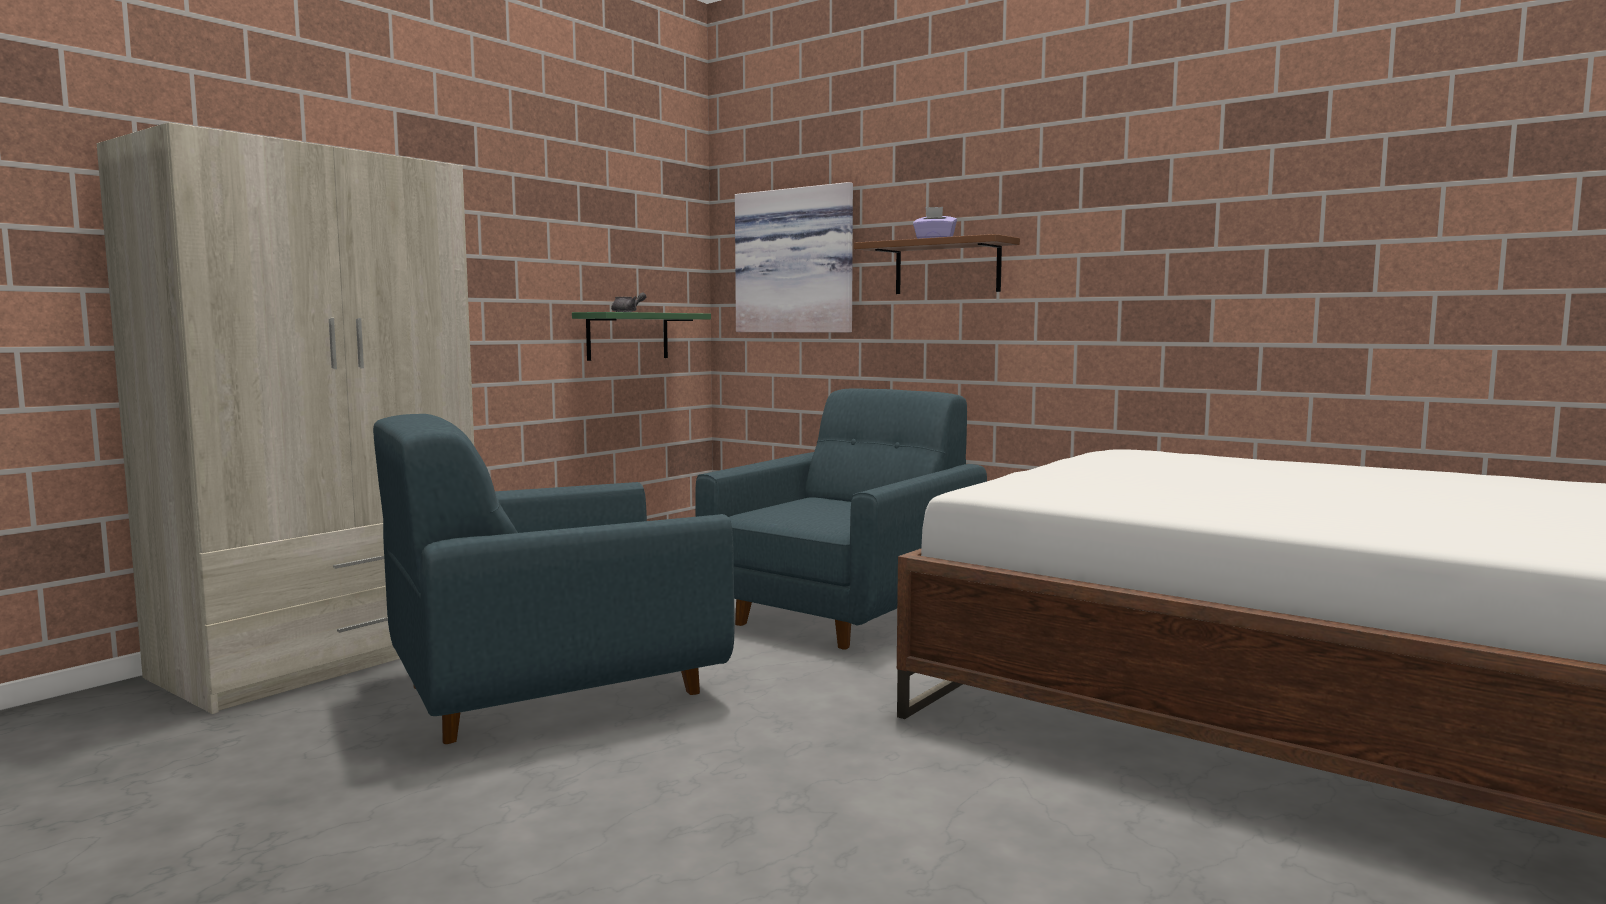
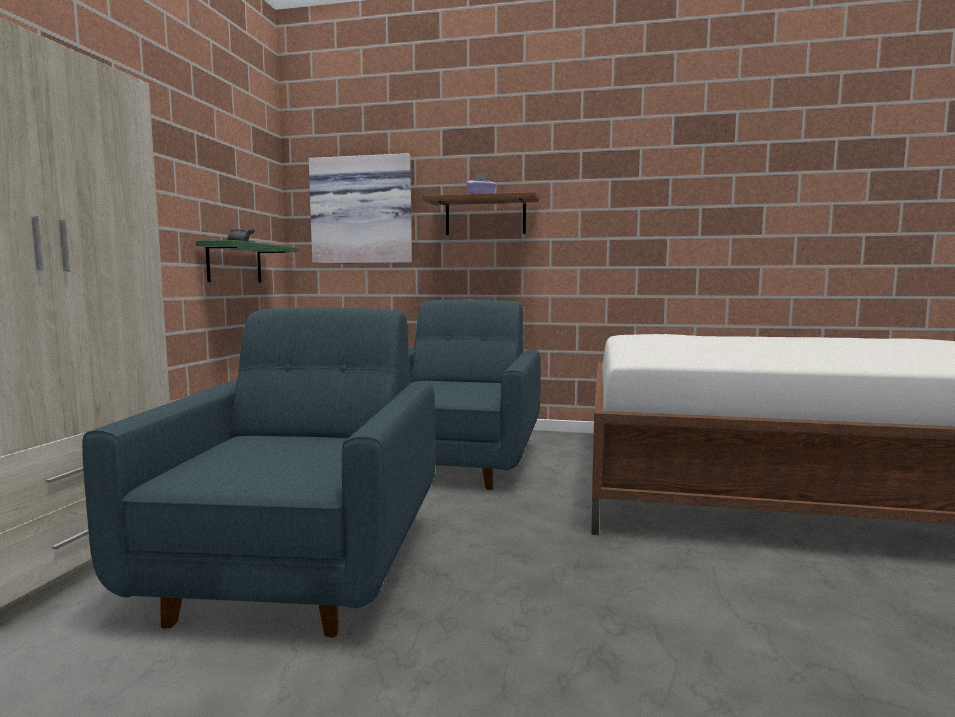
camera: 25 degrees left, 0 degrees up
(552, 690) = (300, 566): blue armchair -> blue armchair turned 150 degrees clockwise

